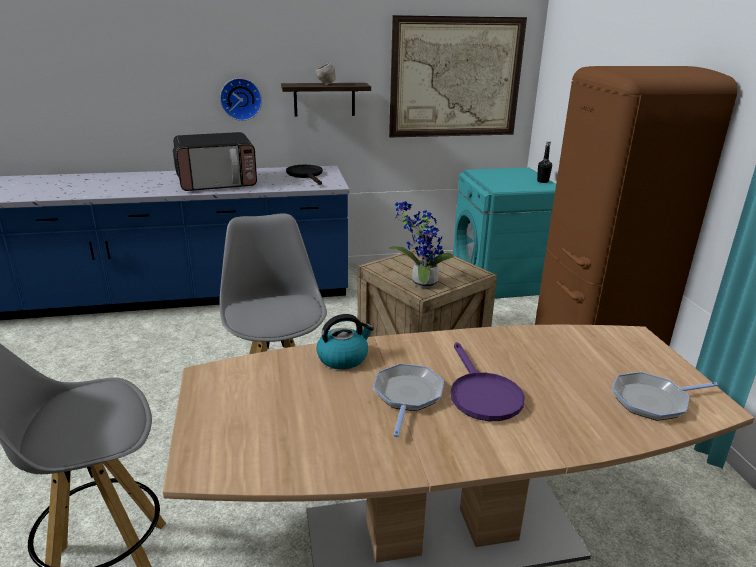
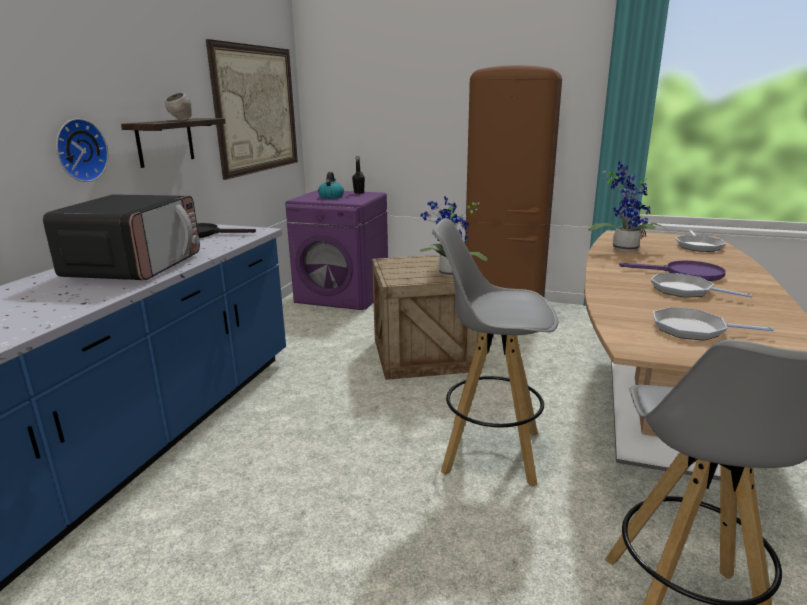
camera: 60 degrees left, 5 degrees down
(273, 404) = (693, 329): none -> frying pan
(343, 358) = (619, 298): kettle -> kettle (331, 196)
(497, 279) = (341, 295): turquoise washing machine -> purple washing machine
(556, 344) = (623, 248): none -> potted plant

